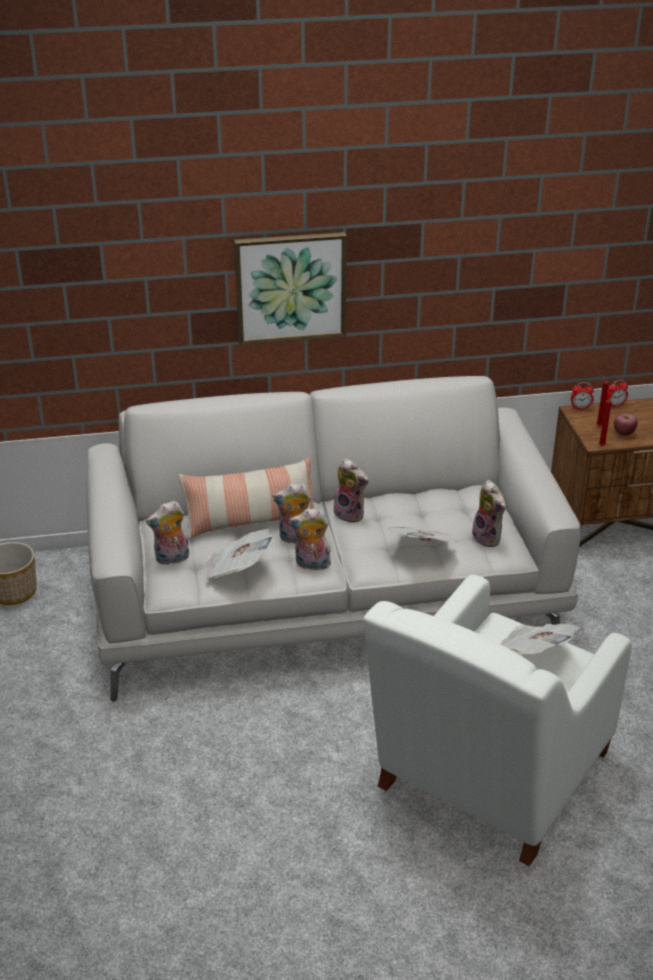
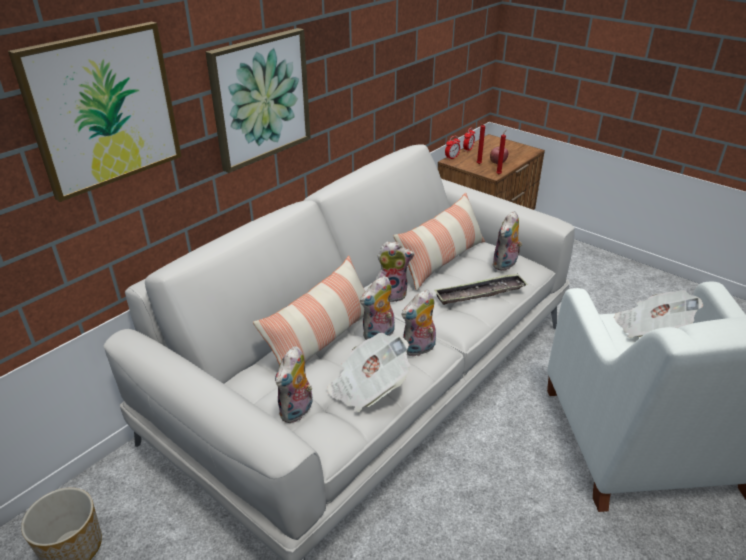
camera: 40 degrees left, 0 degrees up
(131, 269) = (103, 109): none -> picture
(424, 549) = (480, 293): newspaper -> tray
(435, 506) = (441, 260): none -> pillow
(489, 538) = (505, 265): plush toy -> plush toy turned 105 degrees clockwise

